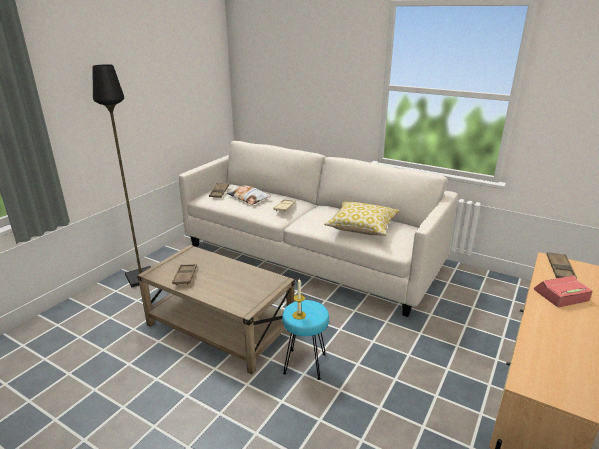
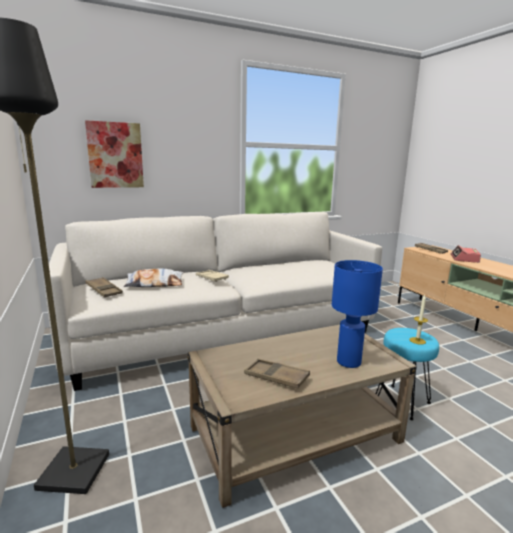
camera: 55 degrees left, 10 degrees down
(226, 293) = (348, 362): none -> blue table lamp
(281, 91) = (115, 155): none -> picture
(362, 227) = (303, 269): pillow -> none

